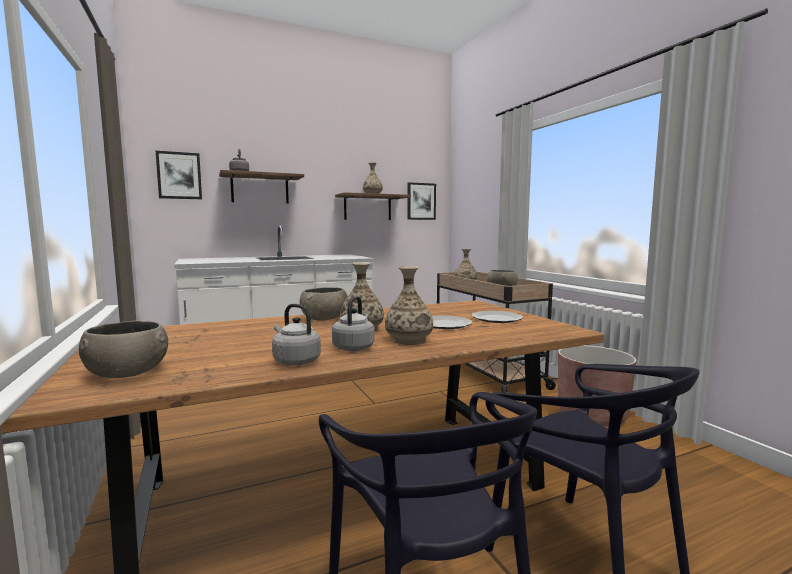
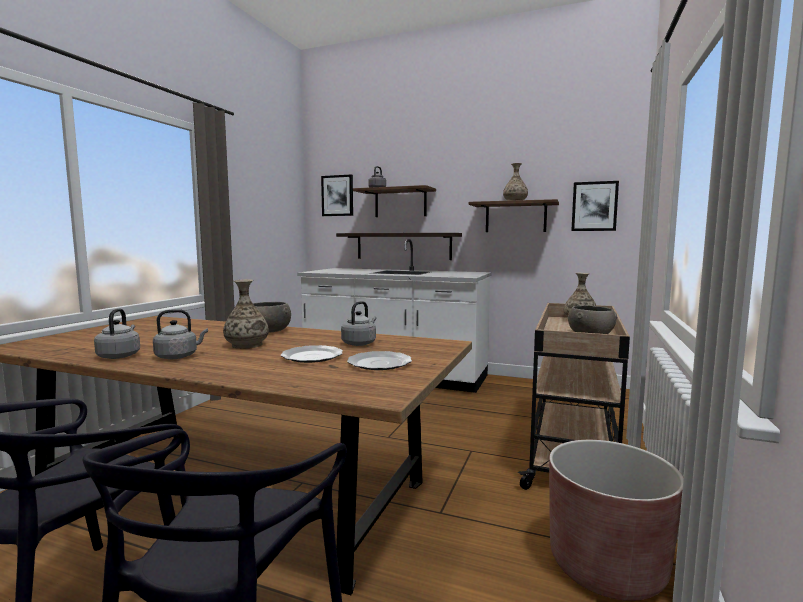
camera: 45 degrees right, 0 degrees up
(126, 373) = (61, 341): grey bowl -> none
(265, 232) = (403, 246): none -> shelf
(409, 340) = (227, 361): vase -> none
(430, 312) = (360, 343): none -> grey kettle

